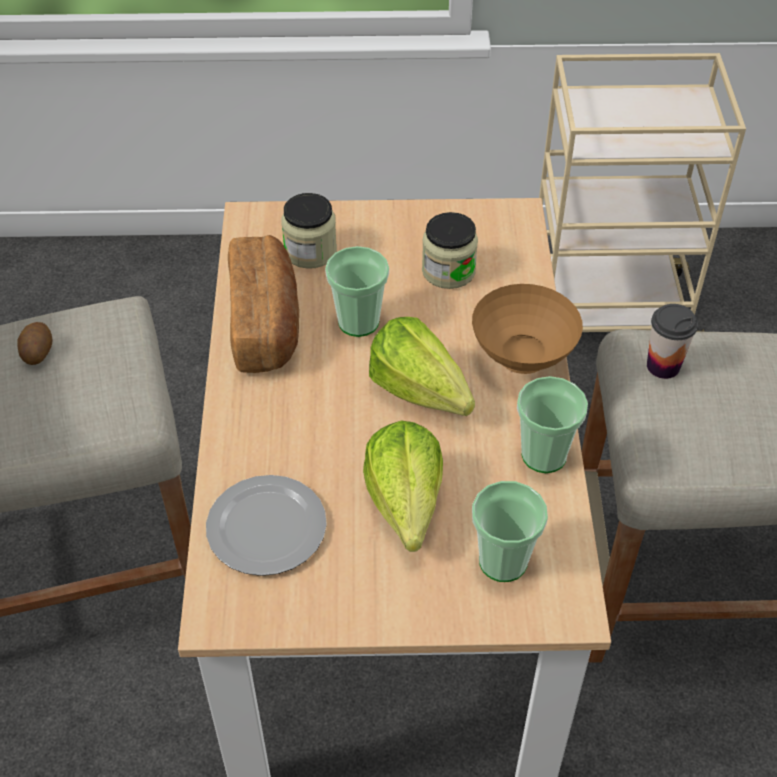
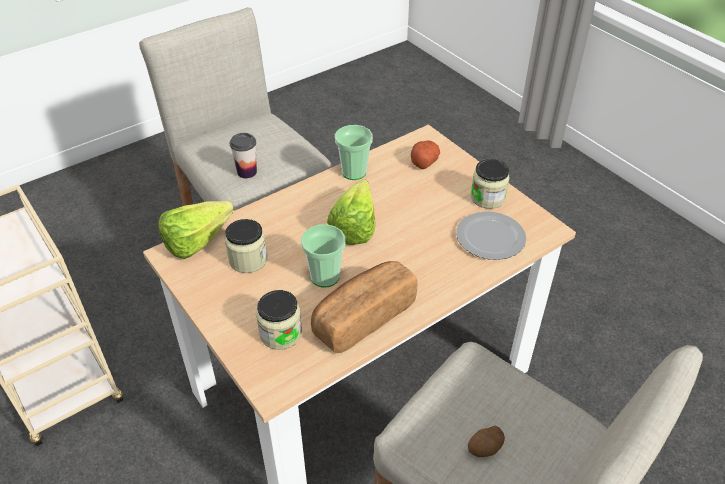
camera: 125 degrees left, 5 degrees down
(347, 587) = (487, 197): none -> jar
(403, 514) = (433, 199): lettuce -> lettuce (203, 240)
(503, 561) = (424, 161): cup -> potato
(520, 358) = (296, 203): brown bowl -> none

